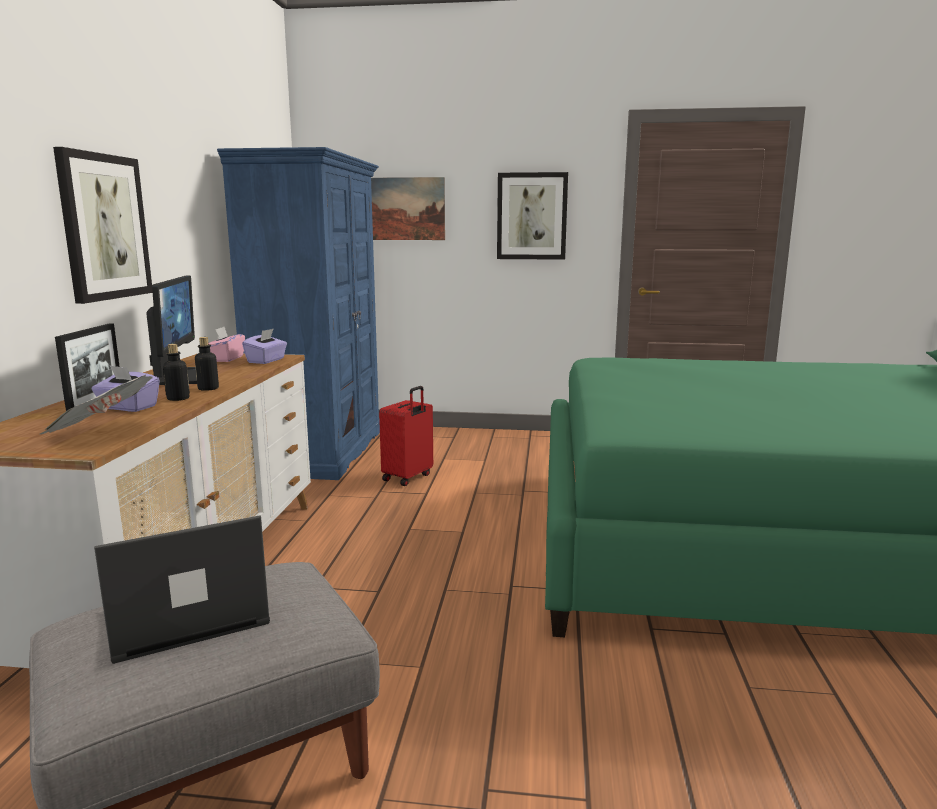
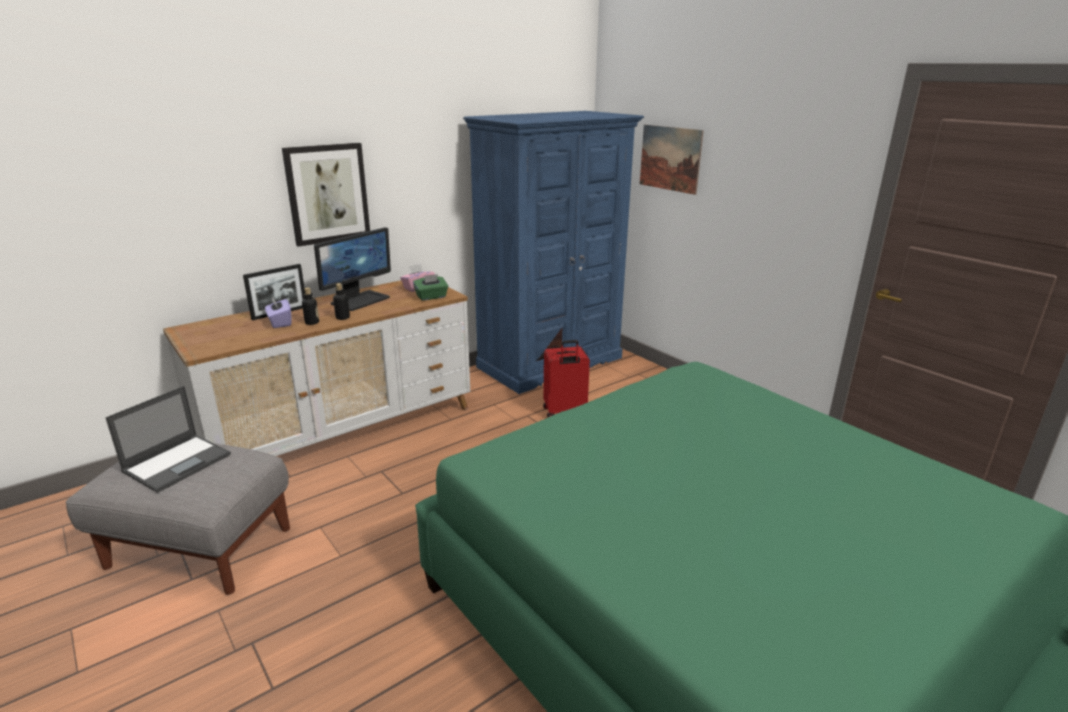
camera: 45 degrees right, 10 degrees up
(101, 432) = (230, 340): newspaper -> none
(185, 615) = (178, 462): laptop -> laptop turned 105 degrees clockwise
(266, 361) = (431, 297): purple tissue box -> green tissue box
(532, 216) = (777, 183): picture -> none

